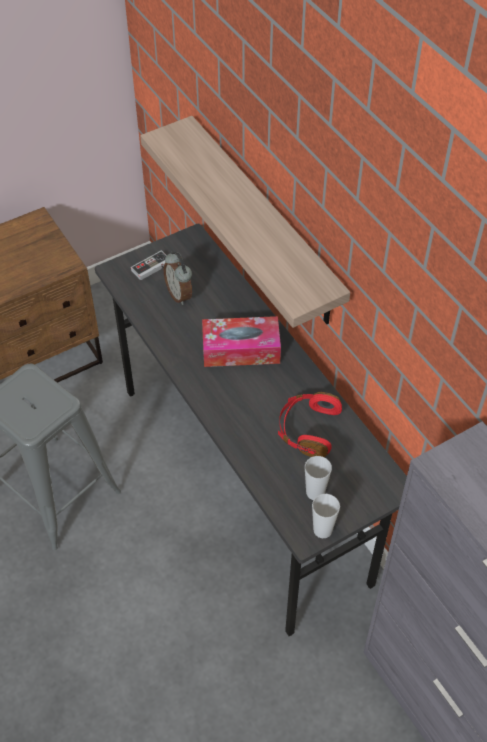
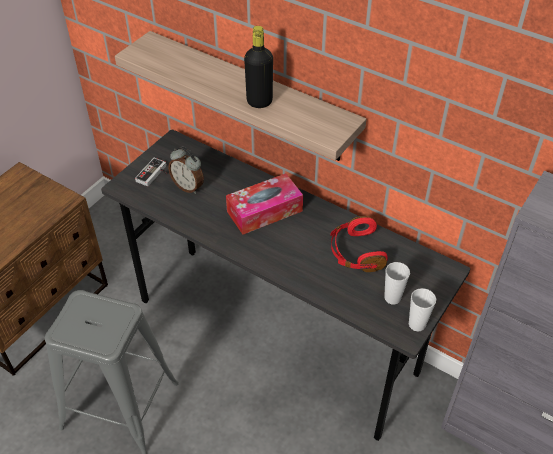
camera: 25 degrees left, 5 degrees down
(251, 236) = (259, 102): none -> black bottle

